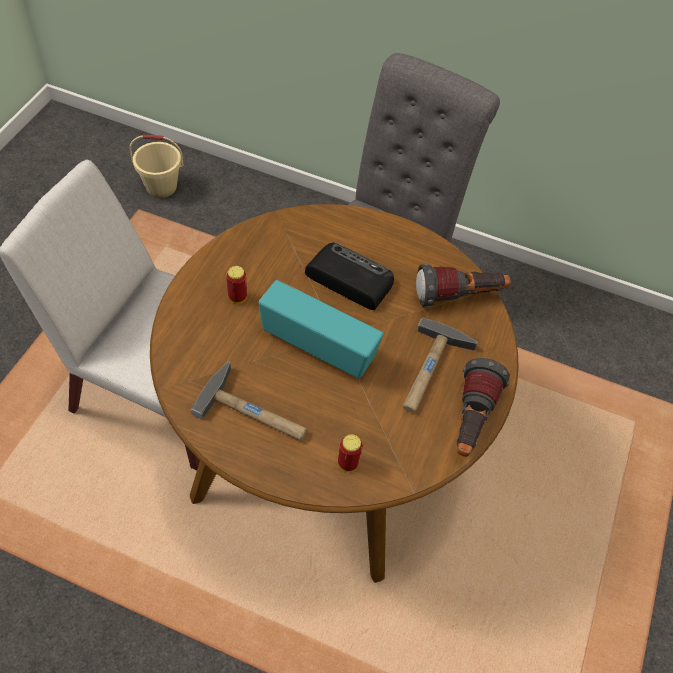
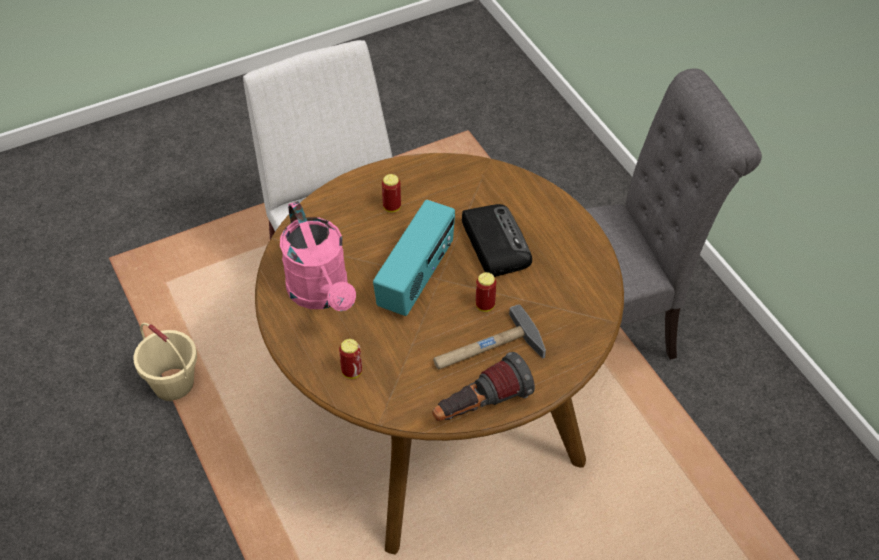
camera: 45 degrees right, 5 degrees down
(161, 186) = (506, 121): beige bucket -> beige bucket (174, 384)
(255, 411) = (322, 294): hammer -> pink watering can
(318, 346) = (417, 278): radio -> radio turned 45 degrees clockwise
(392, 335) = (485, 305): none -> can
(459, 296) = (576, 311): flashlight -> none

